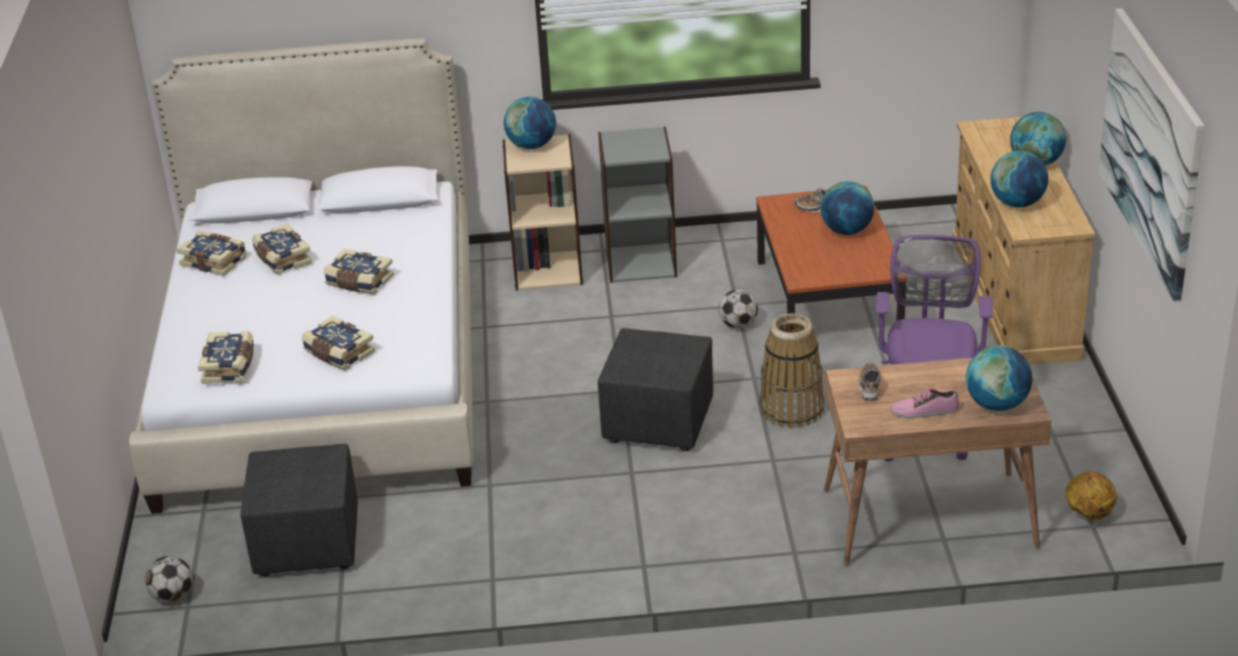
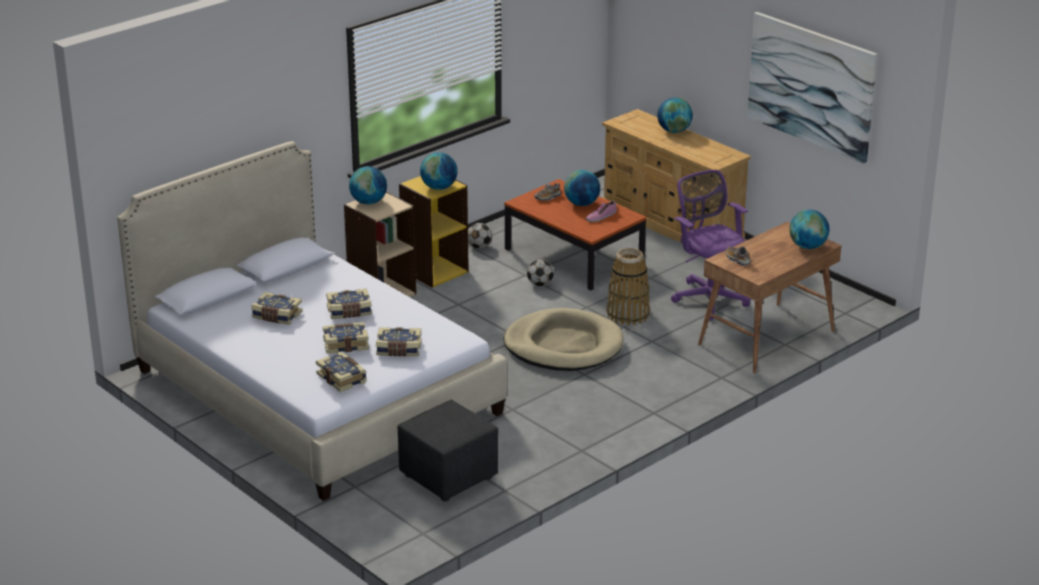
camera: 40 degrees left, 5 degrees down
(173, 596) = (405, 532): football -> football (479, 247)
(214, 261) = (230, 332): book -> book (345, 344)
(641, 262) = (434, 271): grey bookcase -> yellow bookcase
(657, 422) = (563, 346): black ottoman -> beige dog bed
(924, 410) = (778, 260): shoe -> shoe (601, 216)
(1017, 203) = (692, 153): globe -> globe (439, 188)
(1088, 514) = (836, 308): basketball -> none

